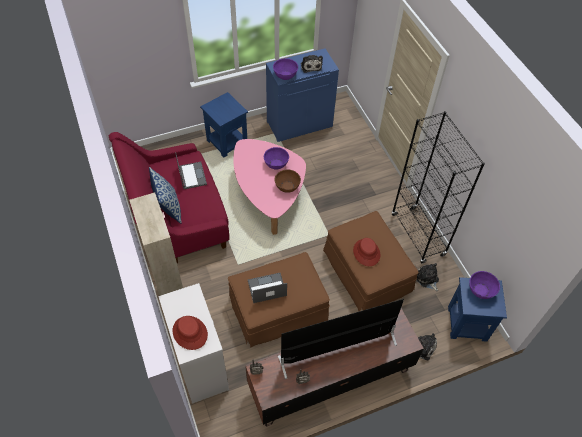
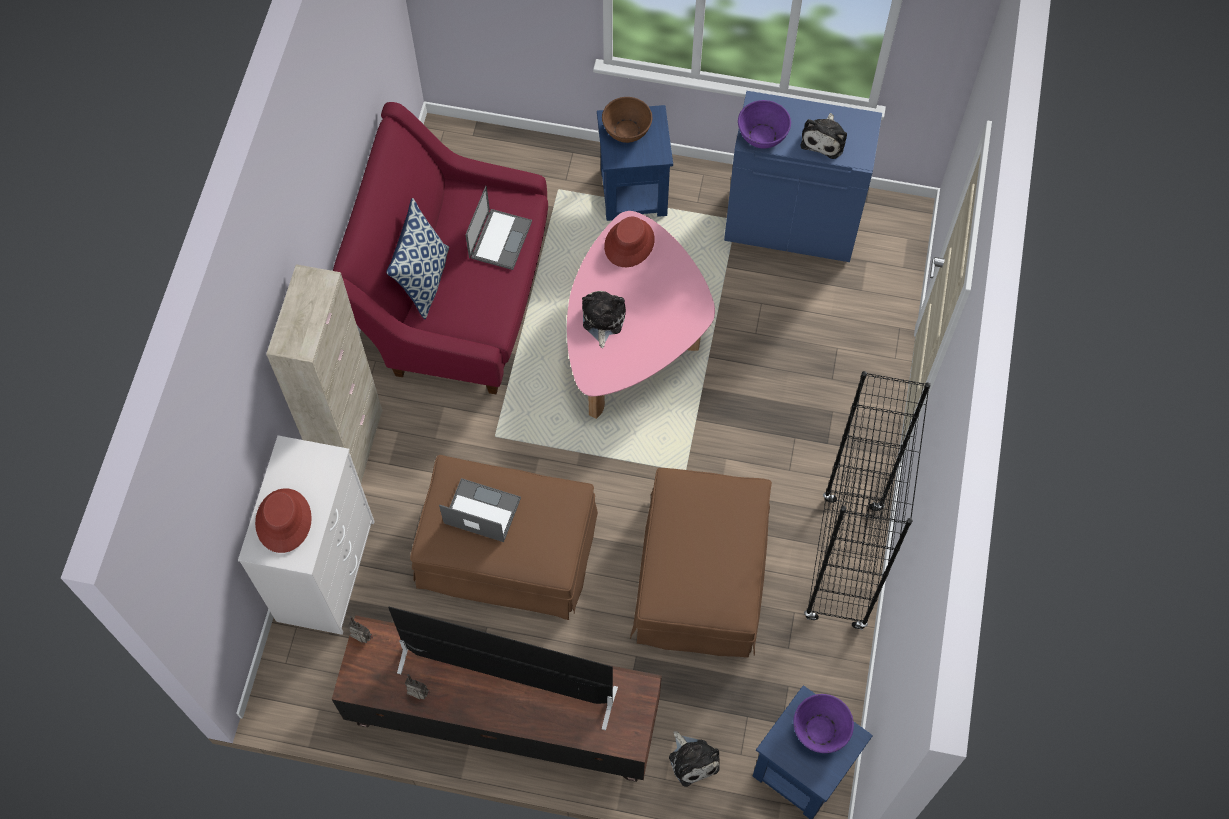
camera: 35 degrees right, 10 degrees up
(276, 164) = (660, 293): purple bowl -> none
(287, 186) = (648, 347): brown bowl -> brown bowl (627, 130)
(366, 252) = (689, 546): red hat -> red hat (629, 243)
(427, 279) = (795, 651): plush toy -> plush toy (602, 320)

